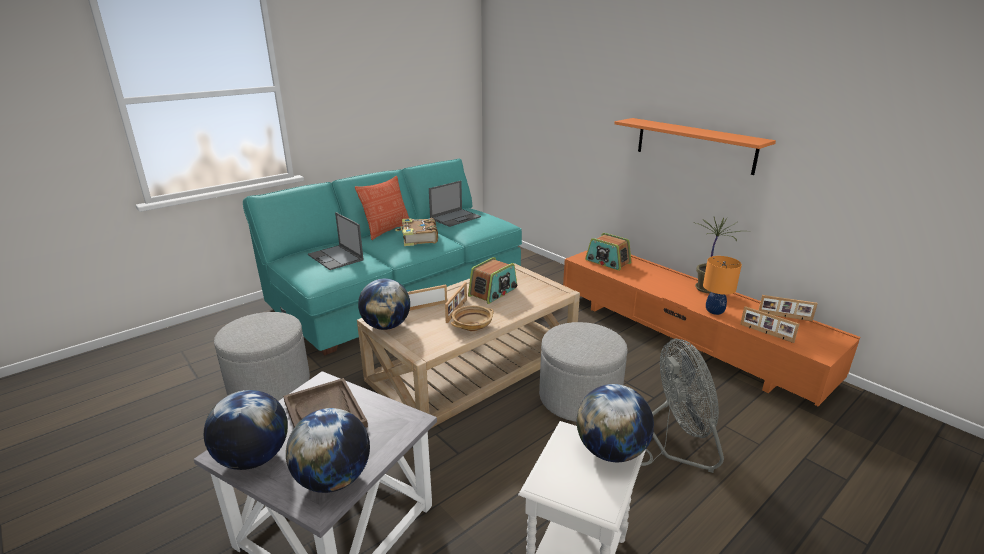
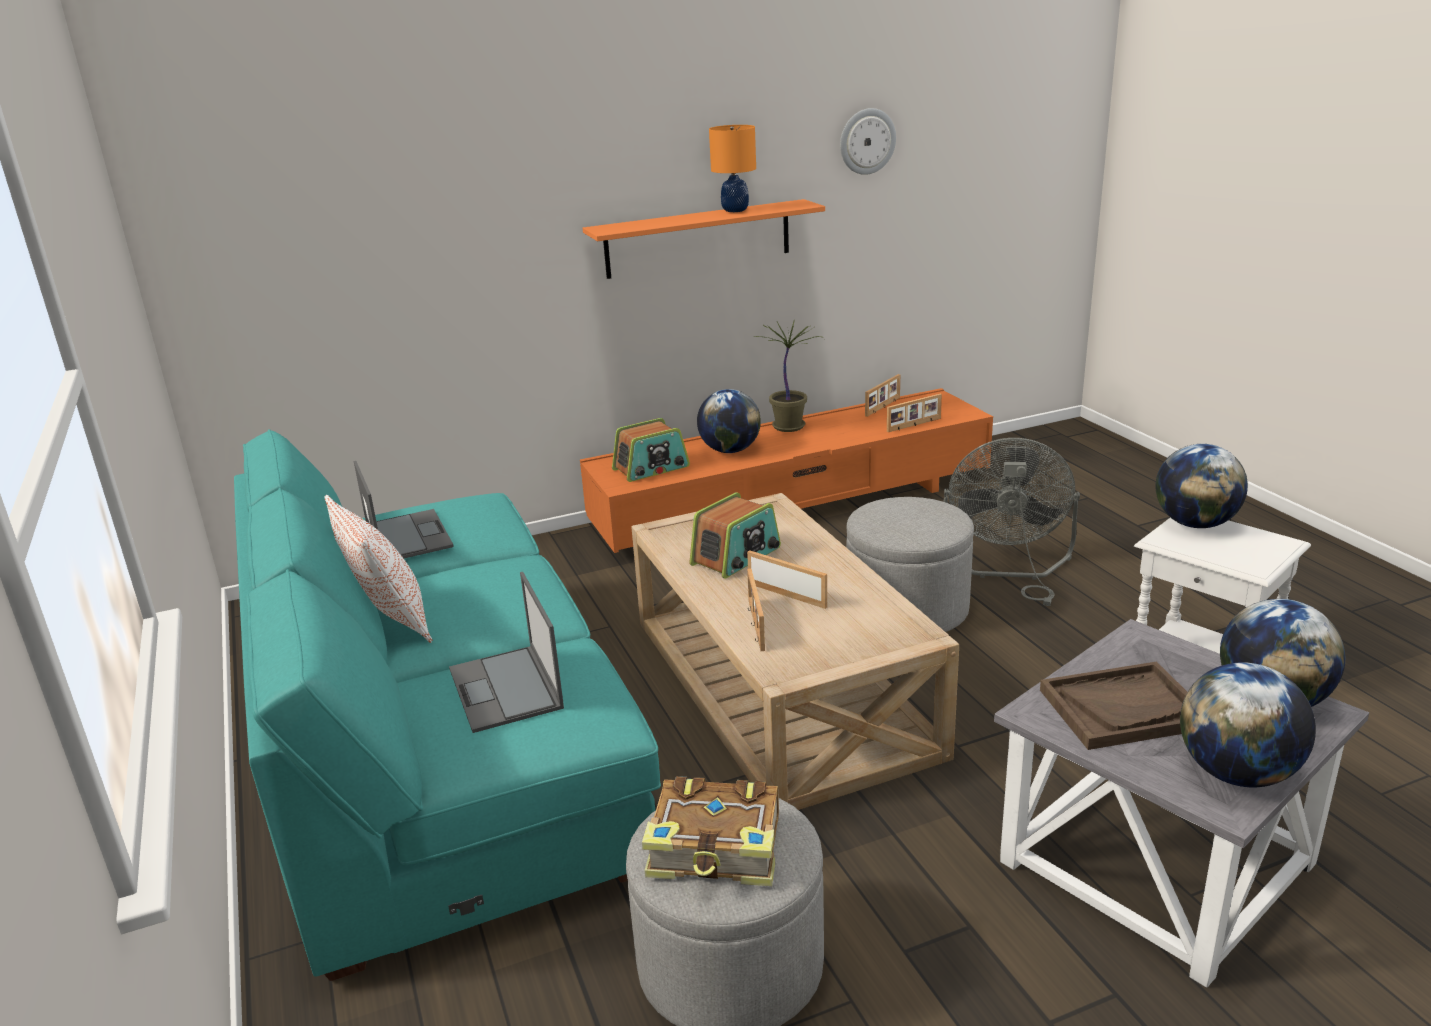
camera: 70 degrees left, 0 degrees up
(336, 257) = (506, 689): laptop -> laptop turned 90 degrees clockwise
(386, 326) = (813, 665): globe -> globe (729, 450)
(387, 230) = (390, 621): orange pillow -> white pillow
(418, 238) = (484, 585): book -> book (717, 849)
(472, 326) = (851, 585): beige bowl -> none
(493, 292) = (736, 556): radio -> radio turned 75 degrees clockwise
(714, 311) = (849, 437): orange table lamp -> orange table lamp (734, 211)
(844, 109) = (867, 141): none -> wall clock

